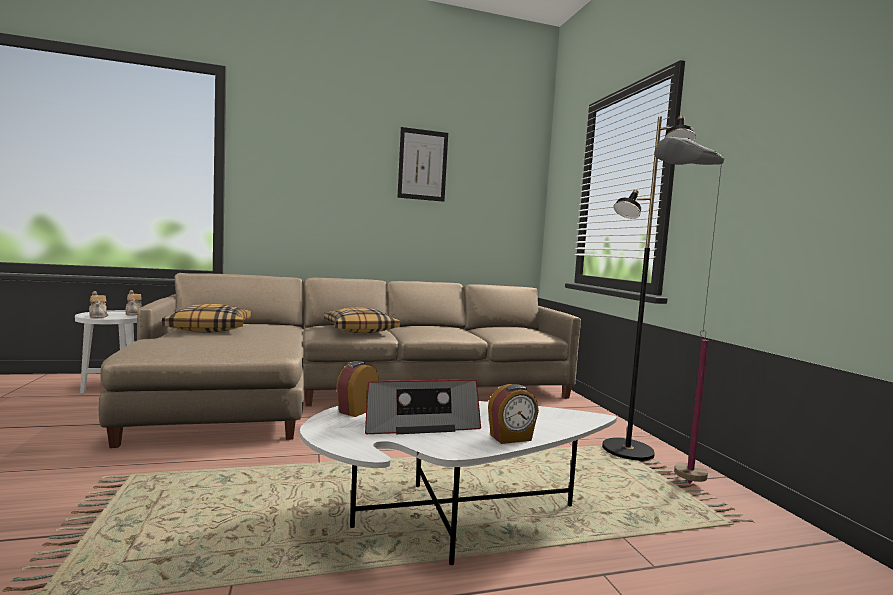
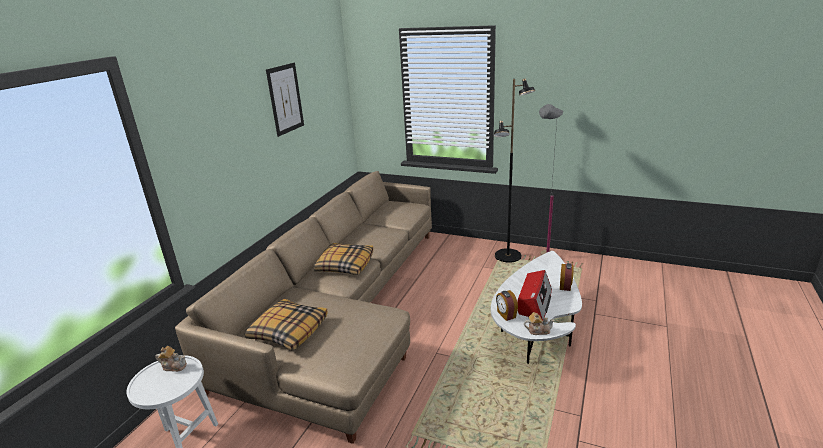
camera: 50 degrees left, 20 degrees up
(98, 316) = (171, 389): teapot -> teapot (538, 330)

